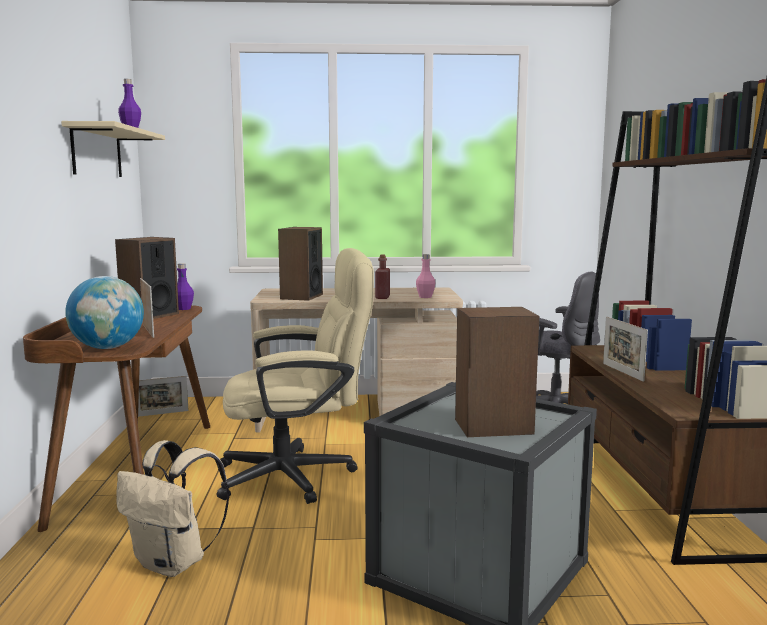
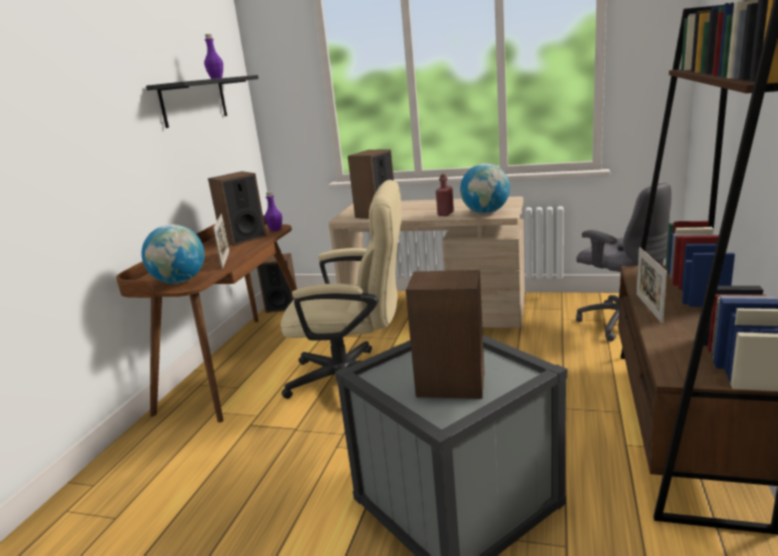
camera: 20 degrees right, 10 degrees up
(97, 152) = (194, 101): beige shelf -> black shelf
(161, 413) = (282, 306): picture frame -> speaker
(174, 563) = (223, 458): beige backpack -> none
(425, 297) = (485, 212): pink bottle -> globe

